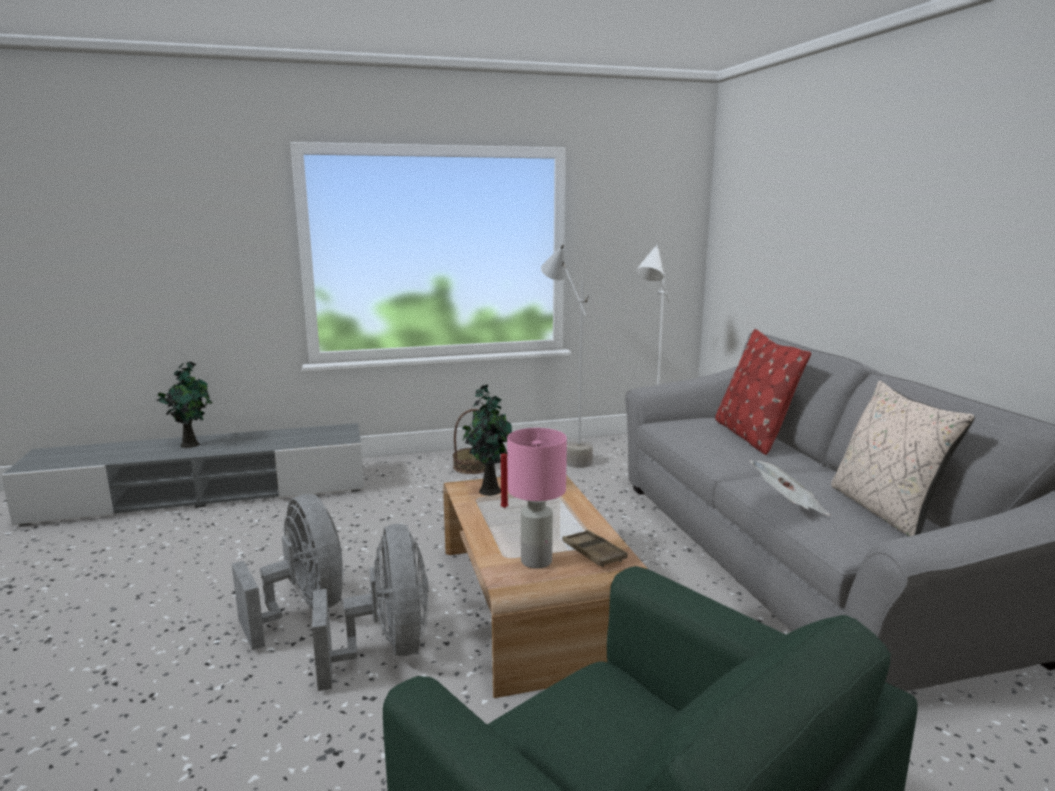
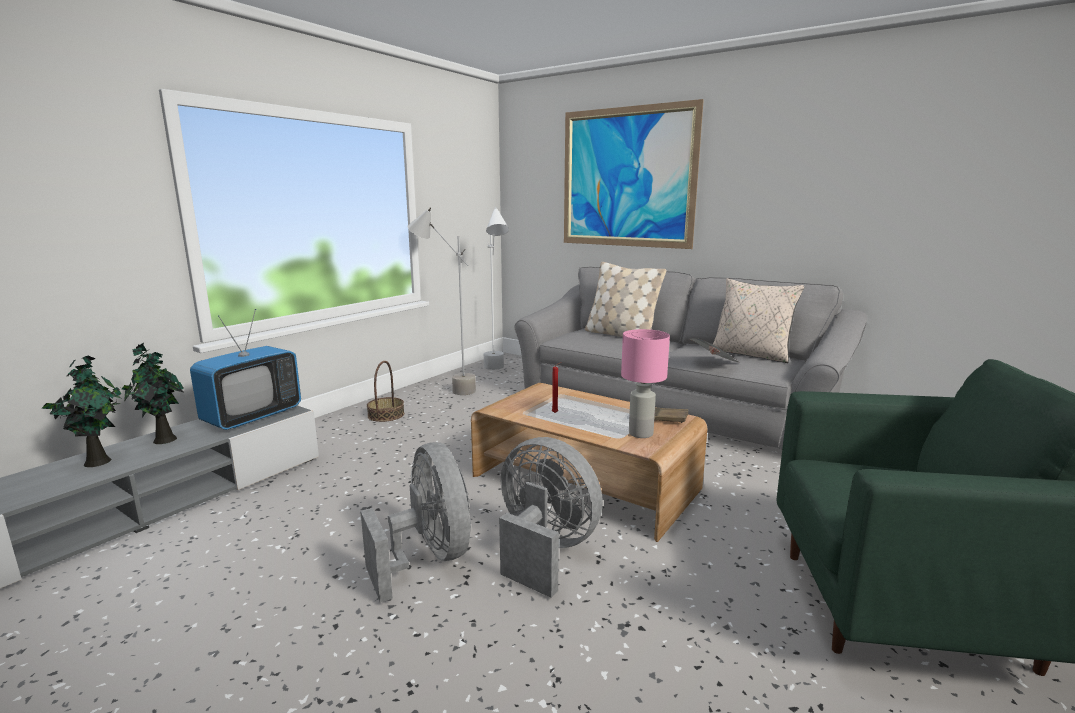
camera: 40 degrees left, 0 degrees up
(303, 609) = (429, 557): grey fan -> grey fan turned 45 degrees clockwise
(316, 437) = (252, 417): none -> television
(488, 490) = (520, 406): potted plant -> potted plant (163, 439)
(751, 436) = (621, 335): red pillow -> beige pillow
(829, 210) = (626, 178): none -> picture

